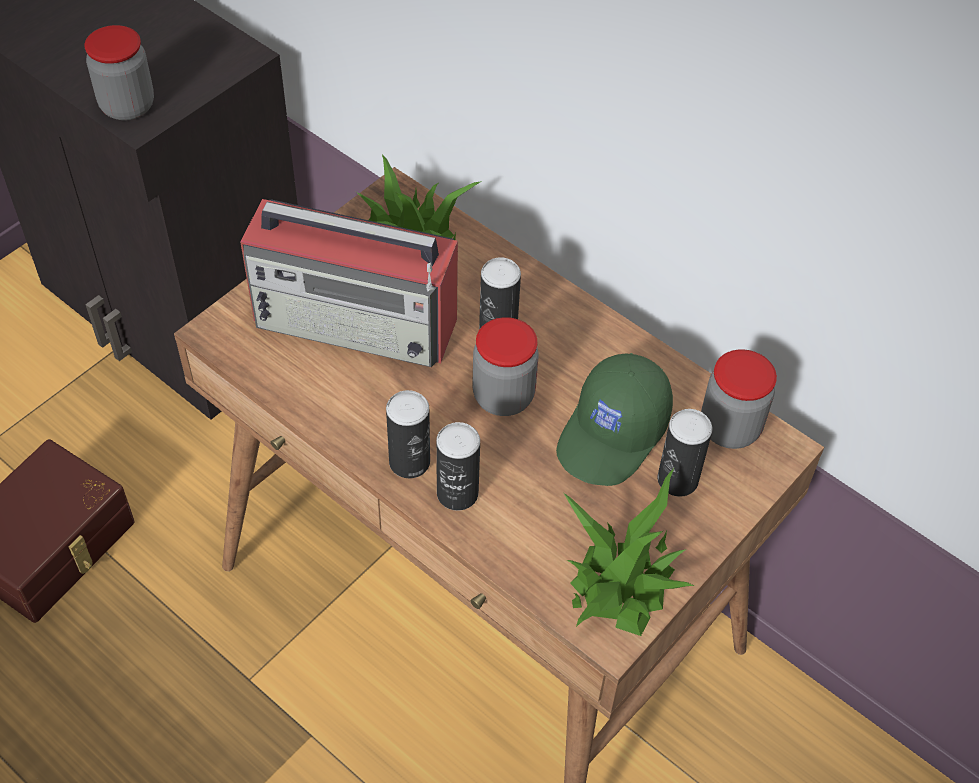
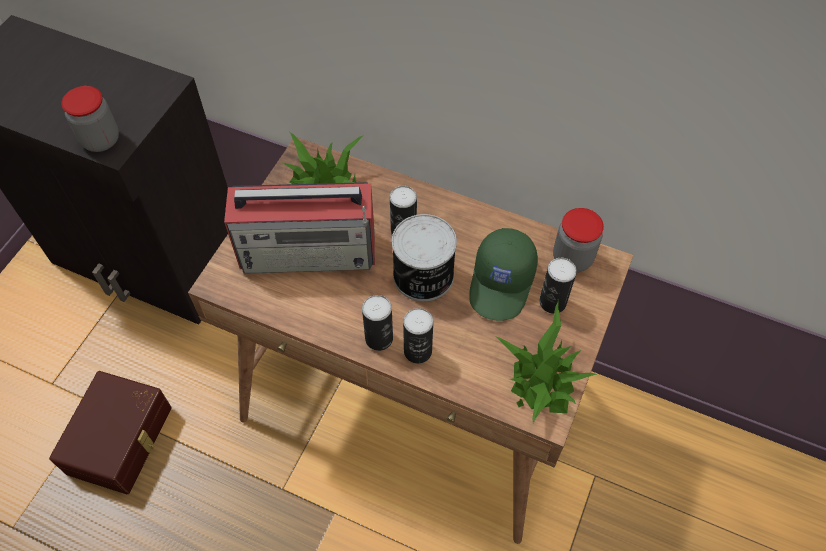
camera: 15 degrees left, 5 degrees up
(503, 396) = (423, 276): jar -> can

